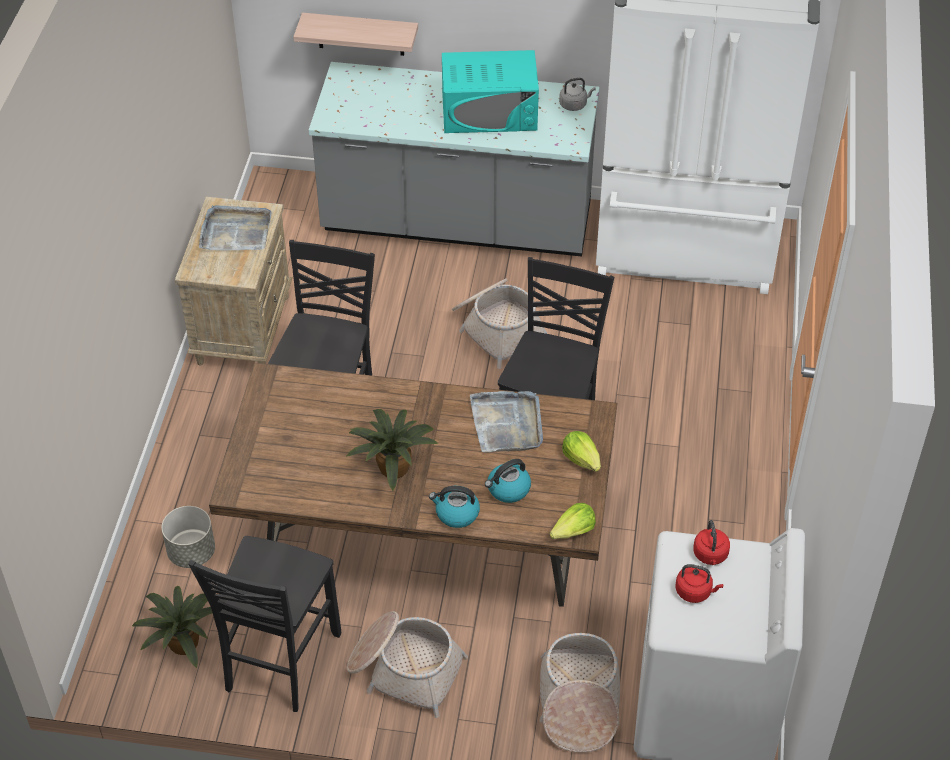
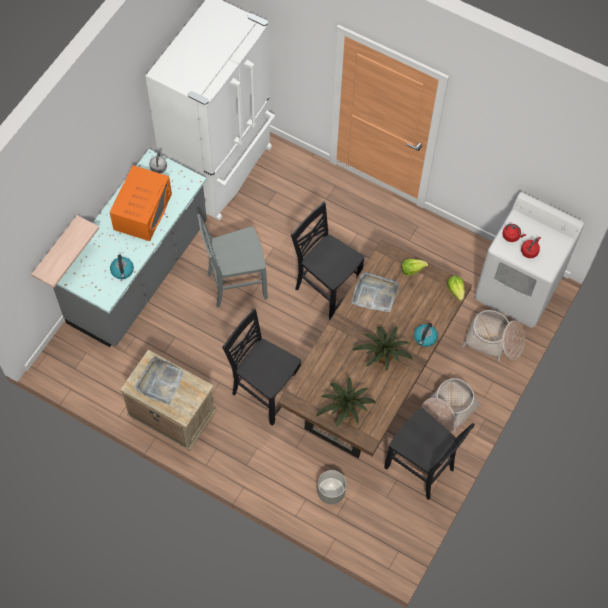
camera: 70 degrees left, 15 degrees up
(181, 643) = (390, 513): potted plant -> potted plant (344, 411)
(489, 112) = (143, 211): turquoise microwave -> orange microwave
(497, 329) = (235, 285): basket -> grey chair
(508, 489) = (418, 309): kettle -> kettle (122, 271)

